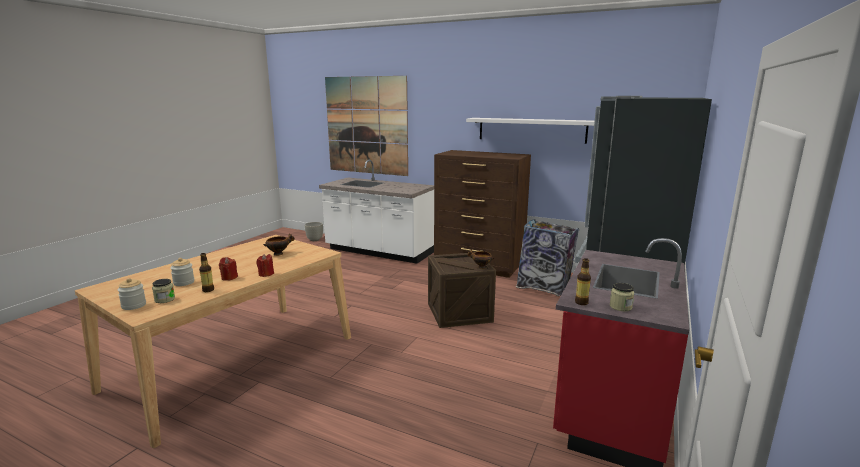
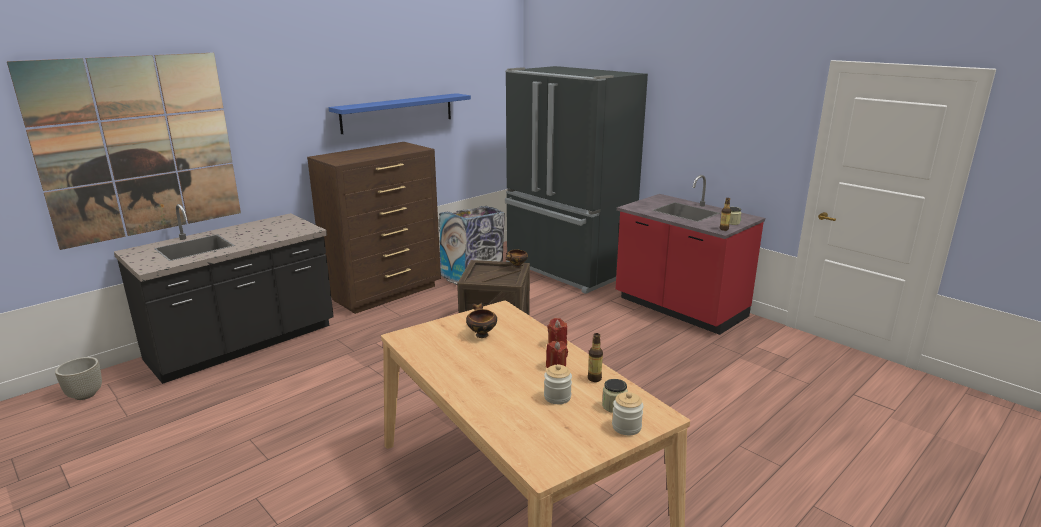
camera: 70 degrees left, 5 degrees up
(379, 251) = (243, 344): white counter -> black counter
(531, 130) = (398, 113): white shelf -> blue shelf

